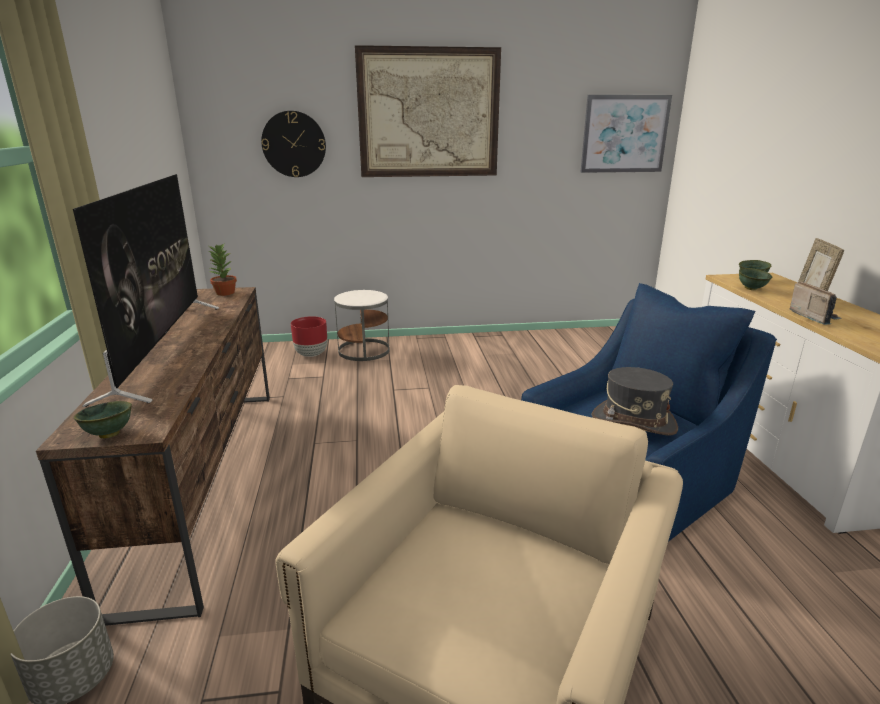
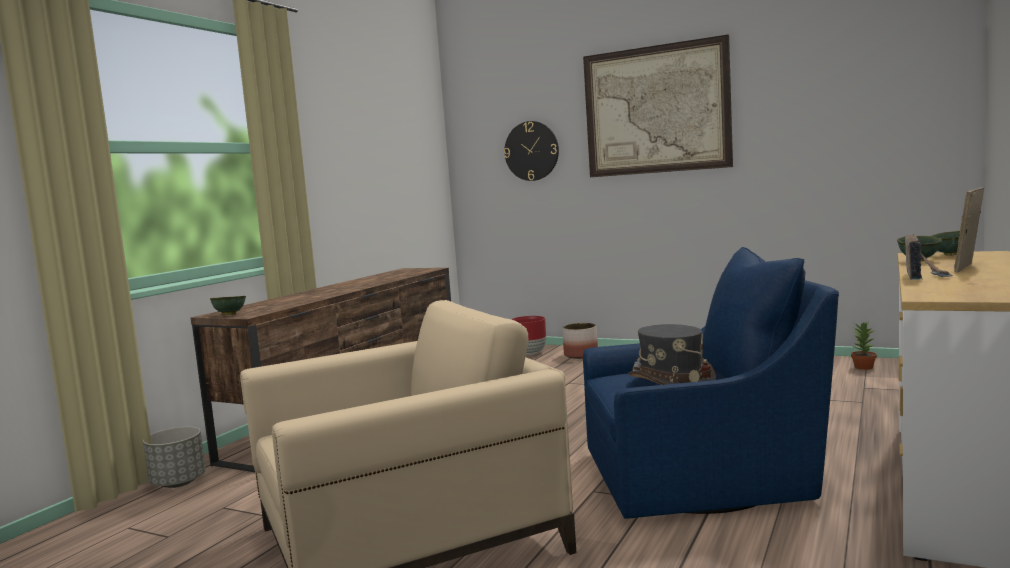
camera: 35 degrees right, 15 degrees down
(164, 347) = (326, 289): television -> none
(224, 293) = (419, 269): potted plant -> potted plant (863, 367)
(364, 350) = (581, 355): white side table -> planter
(624, 134) = (899, 107): picture -> none

